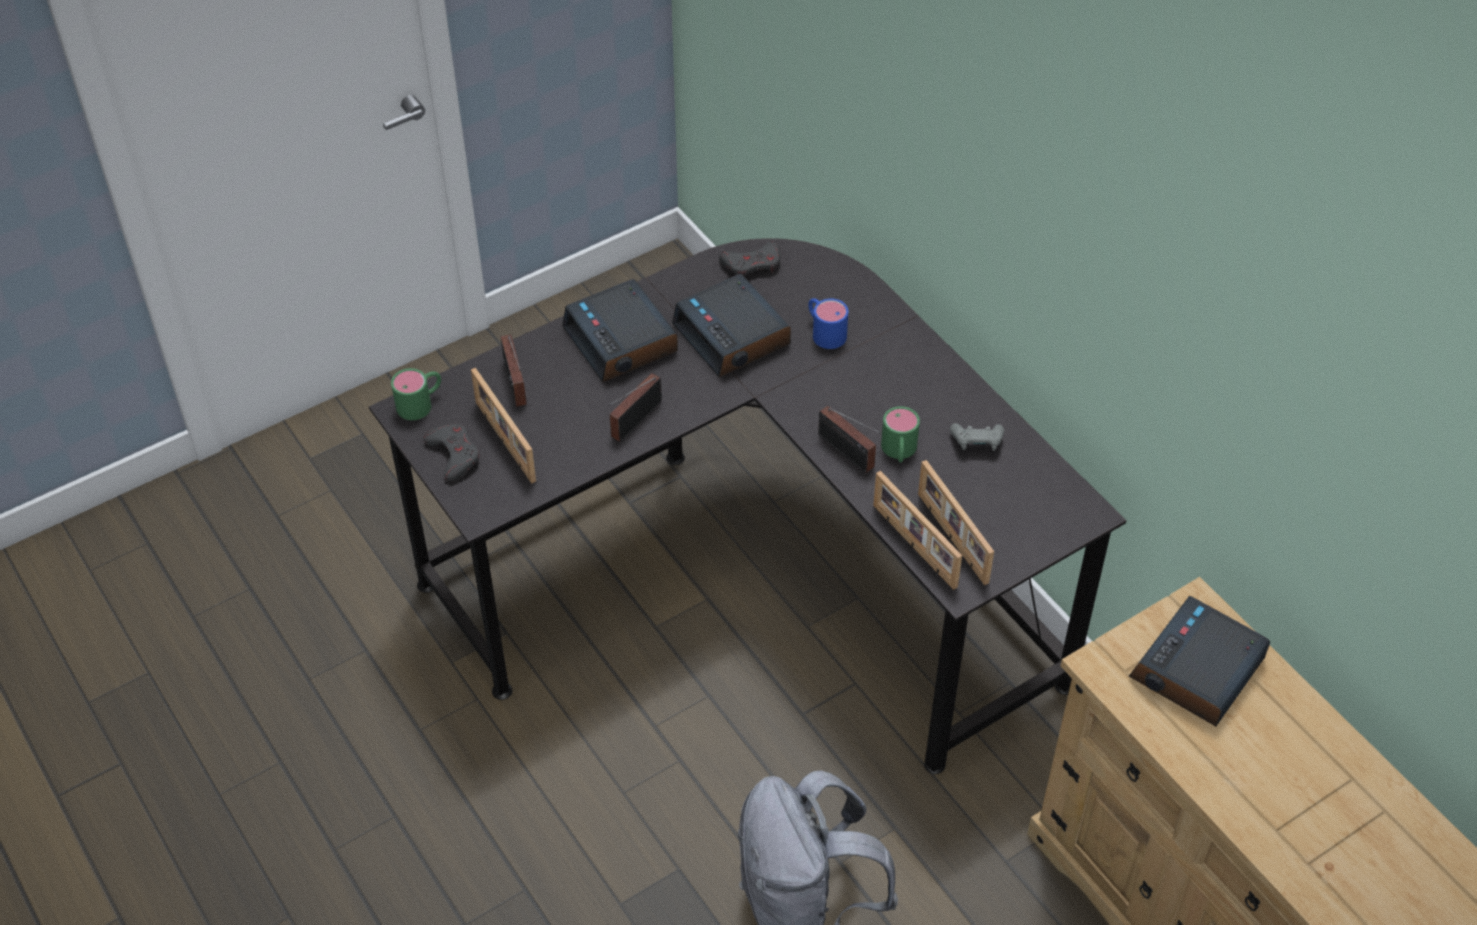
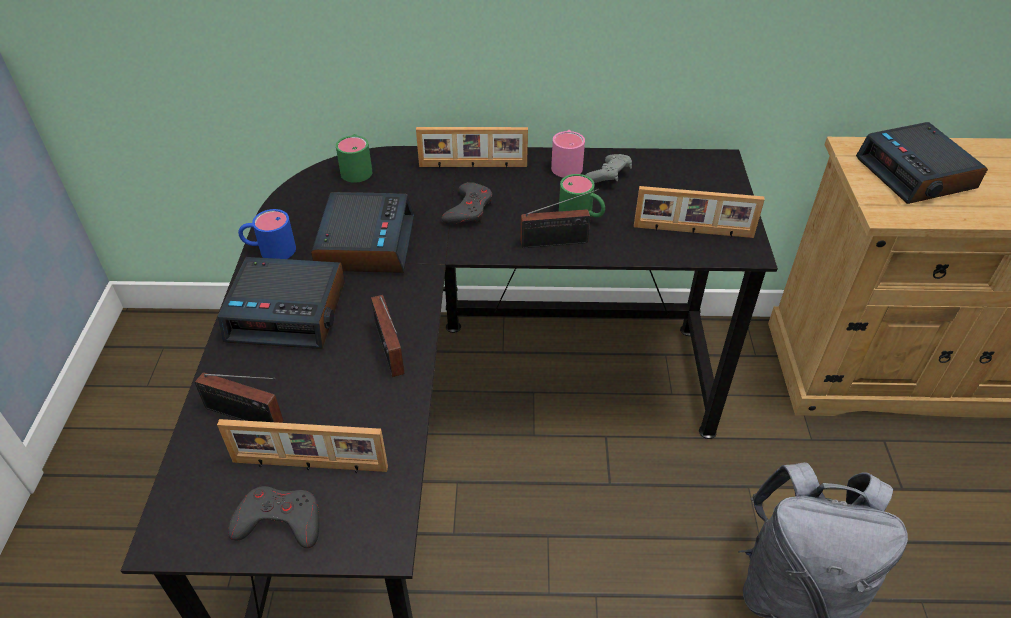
camera: 55 degrees left, 5 degrees down
(421, 403) = (176, 513): green mug -> green mug (357, 168)
(733, 335) = (365, 243): alarm clock -> alarm clock turned 90 degrees counterclockwise
(752, 264) = (306, 197): grey game controller -> grey game controller (469, 209)
(824, 331) = (420, 195): blue mug -> blue mug (269, 250)
(913, 546) = (686, 254): picture frame -> picture frame (473, 166)
(967, 404) = (567, 164): none -> pink mug

